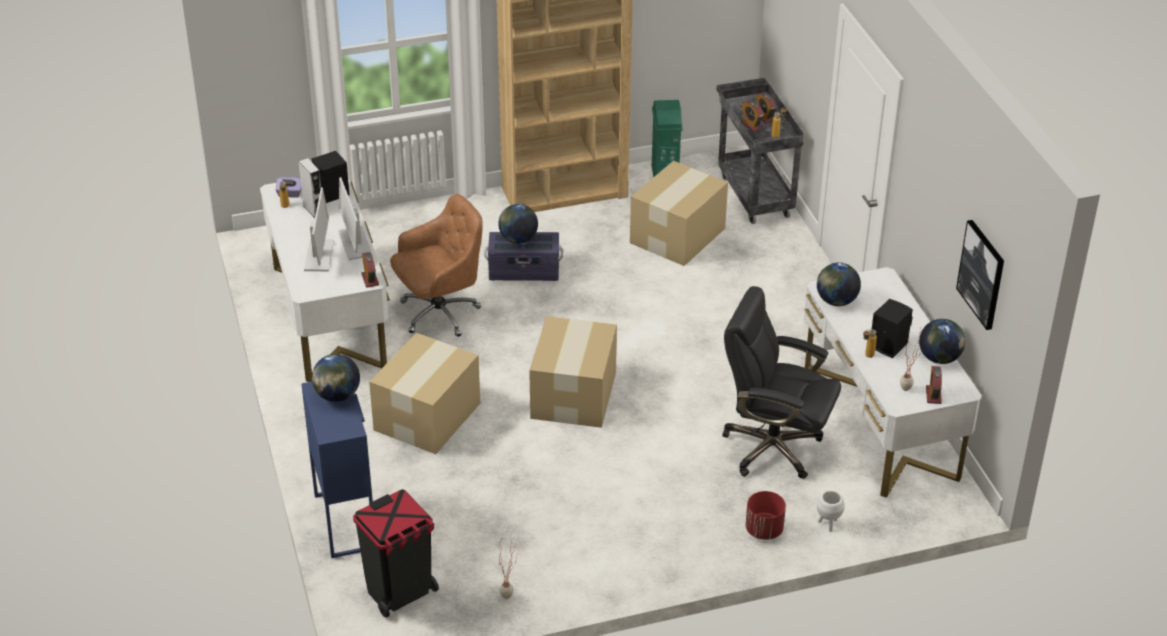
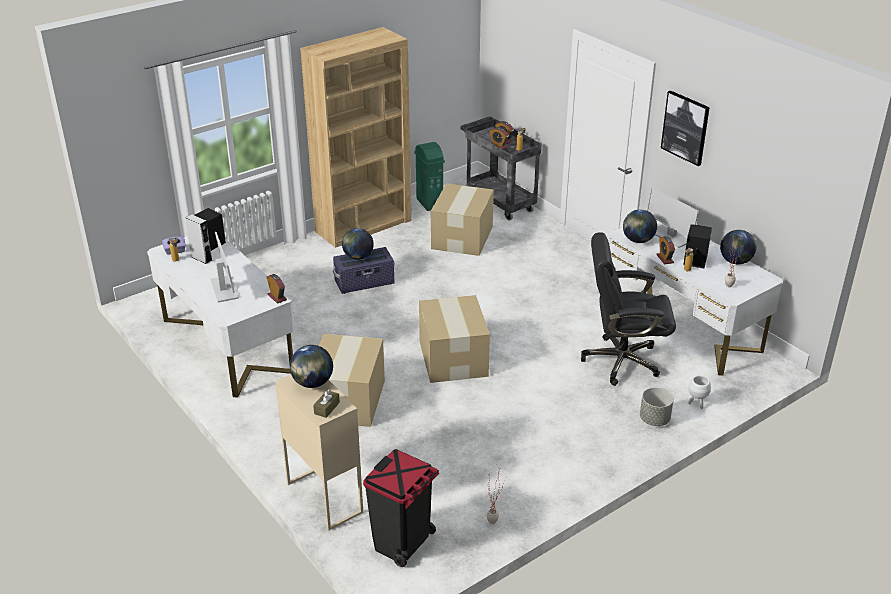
camera: 20 degrees left, 5 degrees down
(336, 427) = (327, 408): none -> brown tissue box
(346, 520) = (325, 496): blue cabinet -> beige cabinet
(354, 243) = (249, 274): monitor -> monitor (669, 236)
(440, 313) = (316, 324): brown office chair -> none
(764, 530) = (654, 419): red planter -> grey planter
(933, 395) = (750, 286): alarm clock -> alarm clock (665, 259)
(982, 274) = (770, 184): picture -> picture (685, 127)

